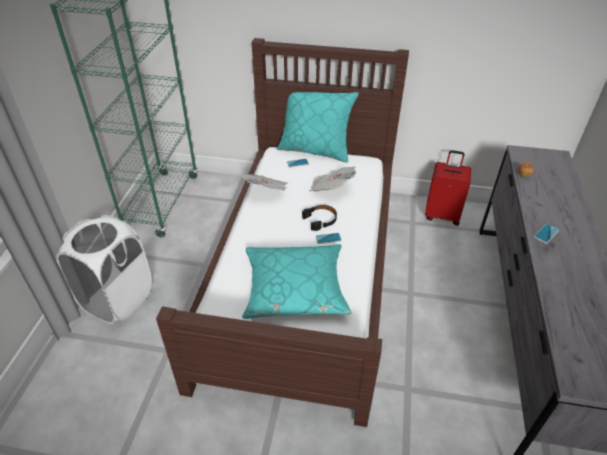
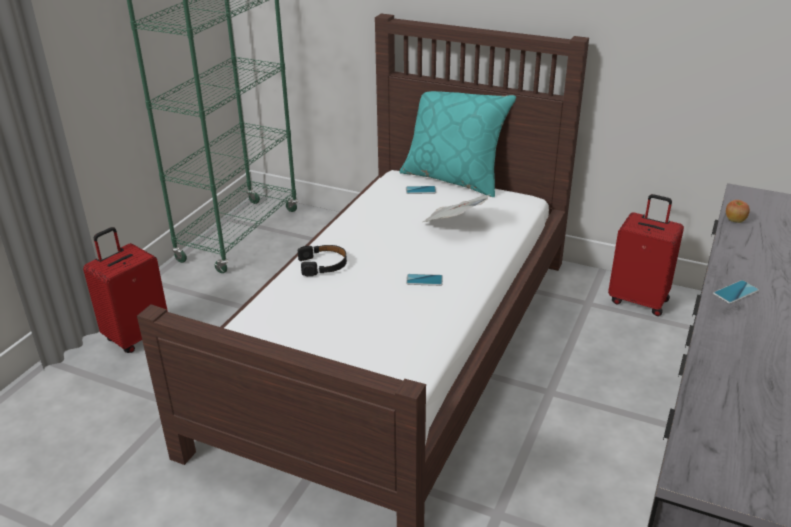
camera: 15 degrees right, 10 degrees down
(118, 299) = (137, 335): white laundry basket -> red suitcase
(267, 191) = (363, 217): newspaper -> none
(295, 288) = (351, 330): turquoise pillow -> none
(320, 220) = (423, 258): black headphones -> black headphones (323, 265)

